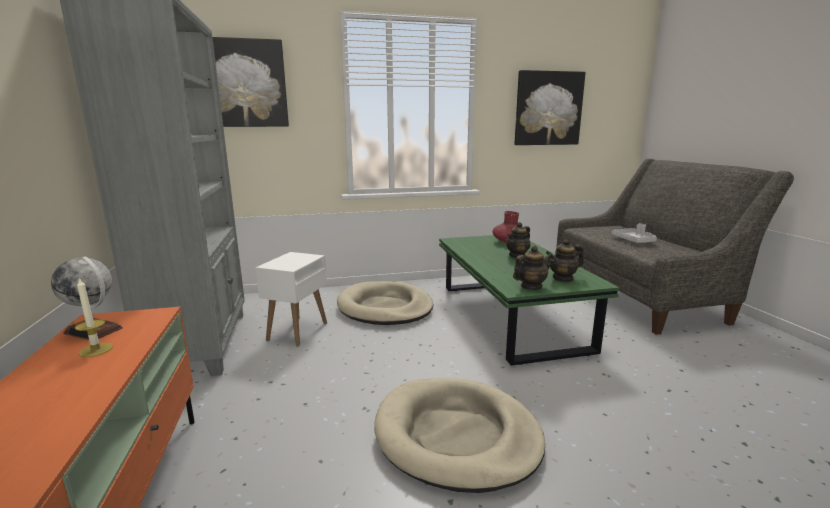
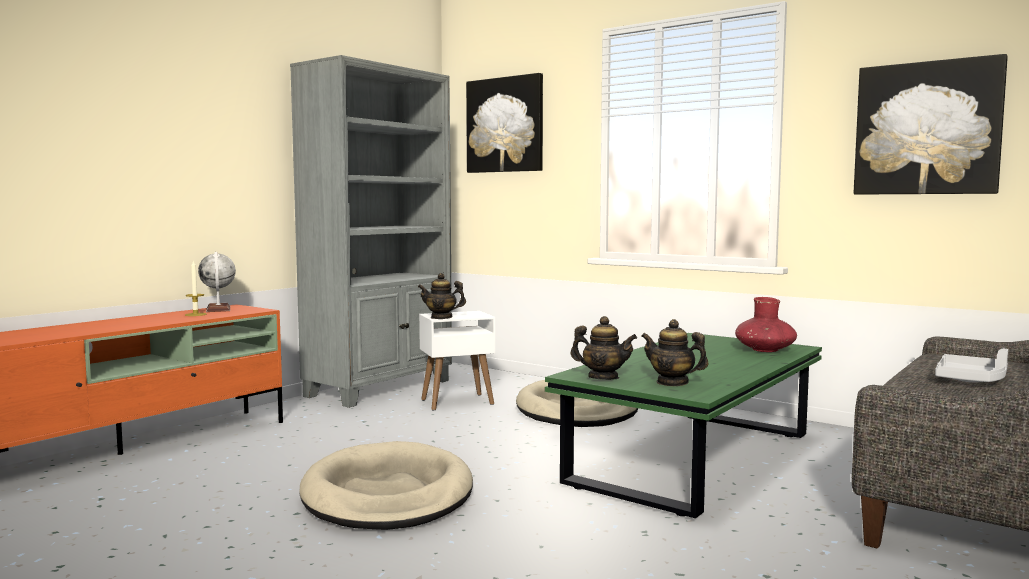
camera: 50 degrees right, 10 degrees down
(517, 256) = (712, 360): teapot -> teapot (441, 317)

